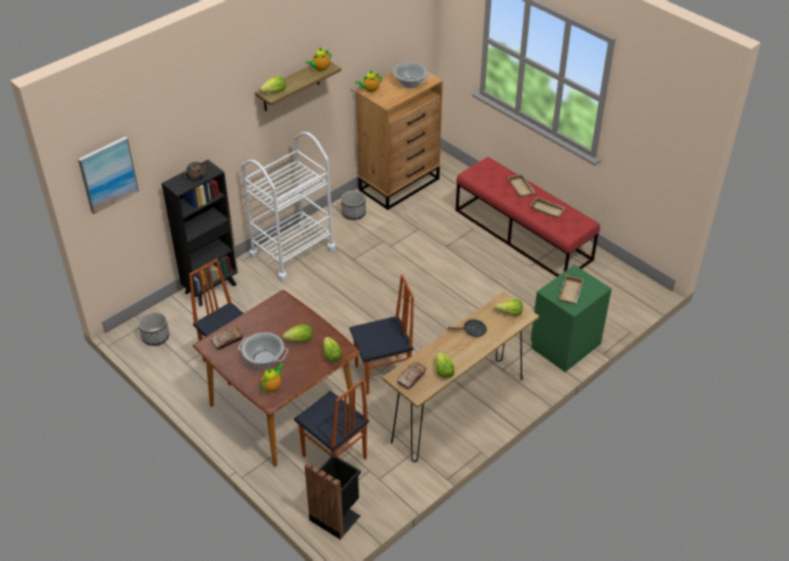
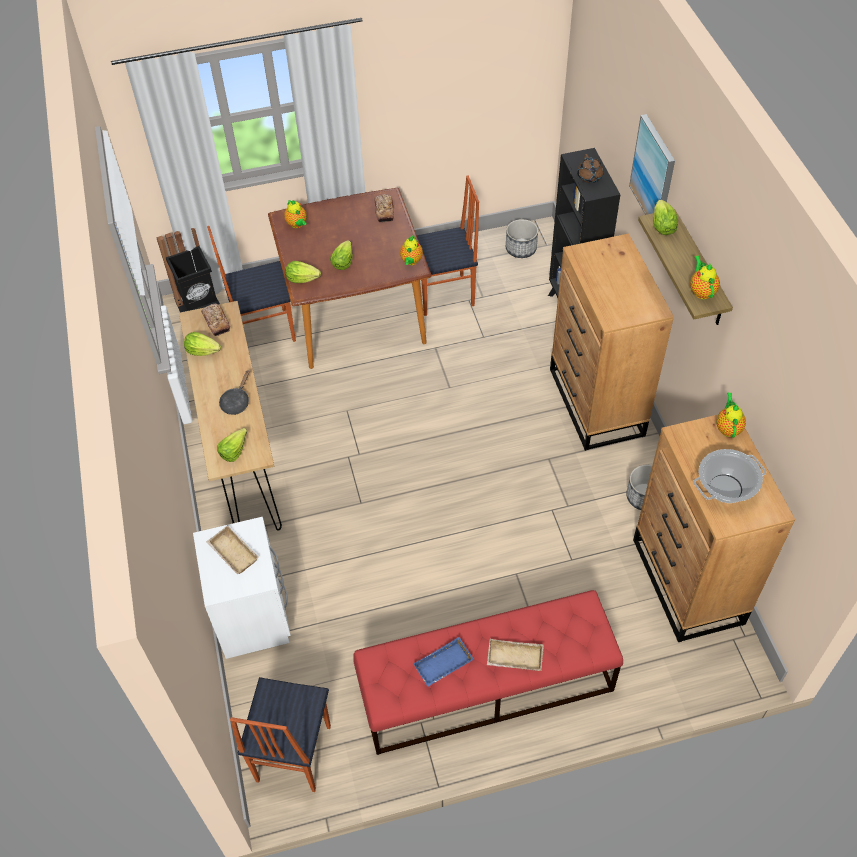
camera: 120 degrees right, 10 degrees up
(108, 174) = (585, 72): picture -> picture (653, 173)
(264, 359) = (338, 229): cooking pot -> none
(276, 303) = (411, 261): none -> teapot
(292, 252) = (596, 403): white cart -> brown dresser
(383, 375) = (338, 410): chair -> chair (292, 754)
(548, 209) = (443, 666): beige tray -> blue tray
(564, 345) = (253, 615): green nightstand -> white nightstand

